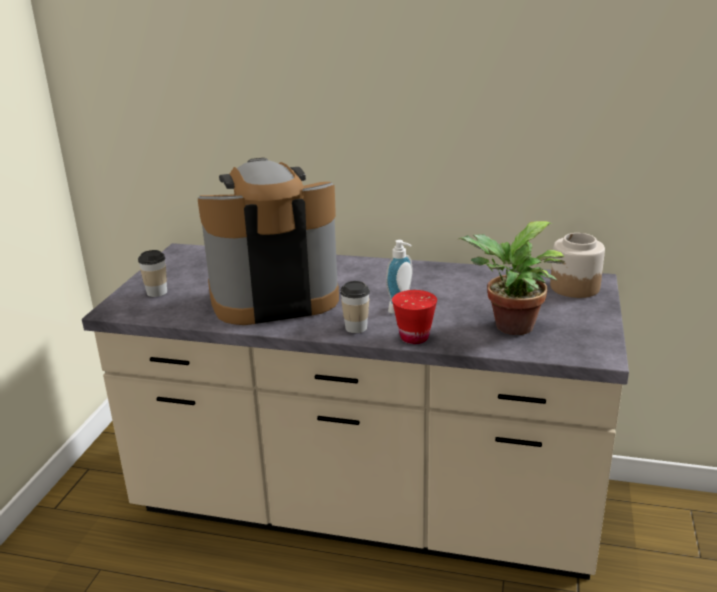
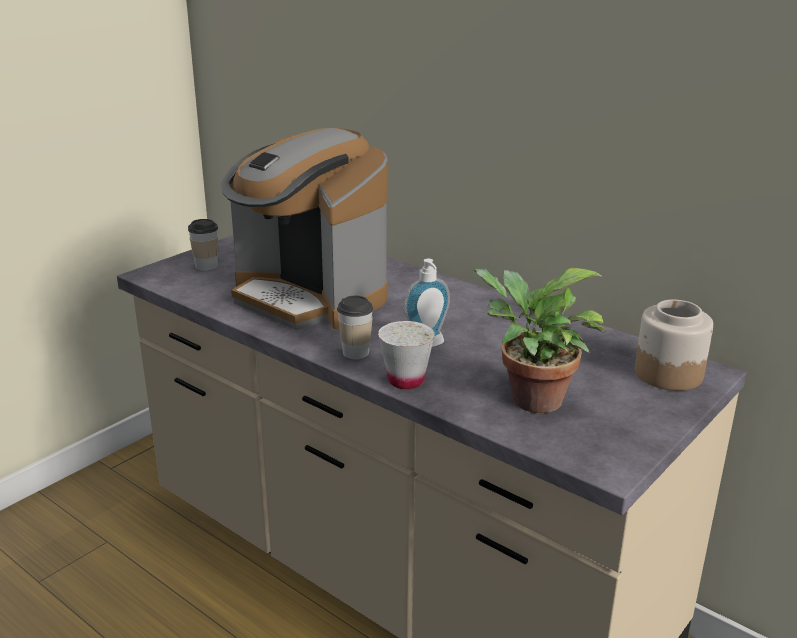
camera: 25 degrees right, 0 degrees up
(273, 297) = (309, 298): coffee machine -> coffee machine turned 150 degrees counterclockwise
(414, 337) = (406, 381): red cup -> white cup

